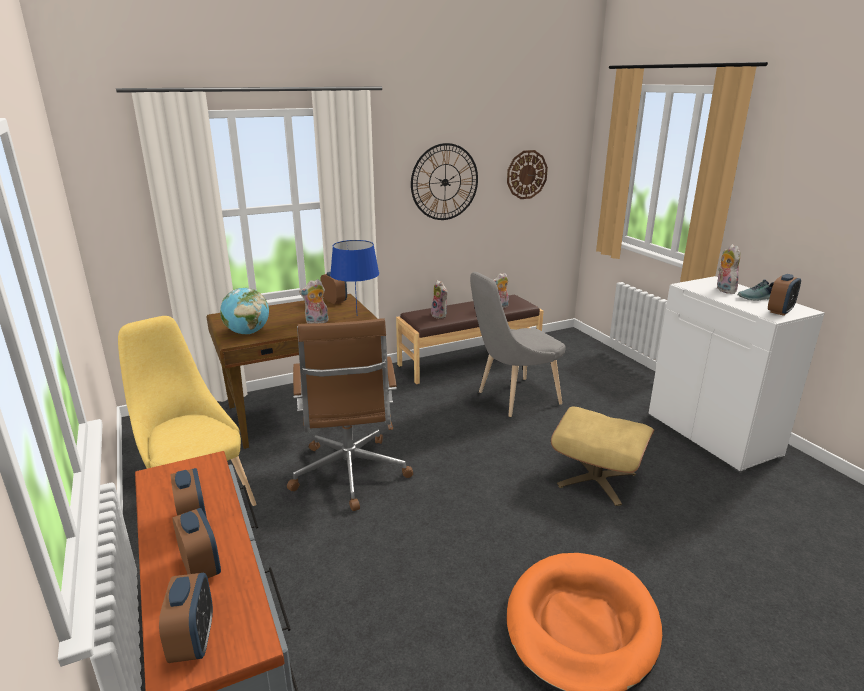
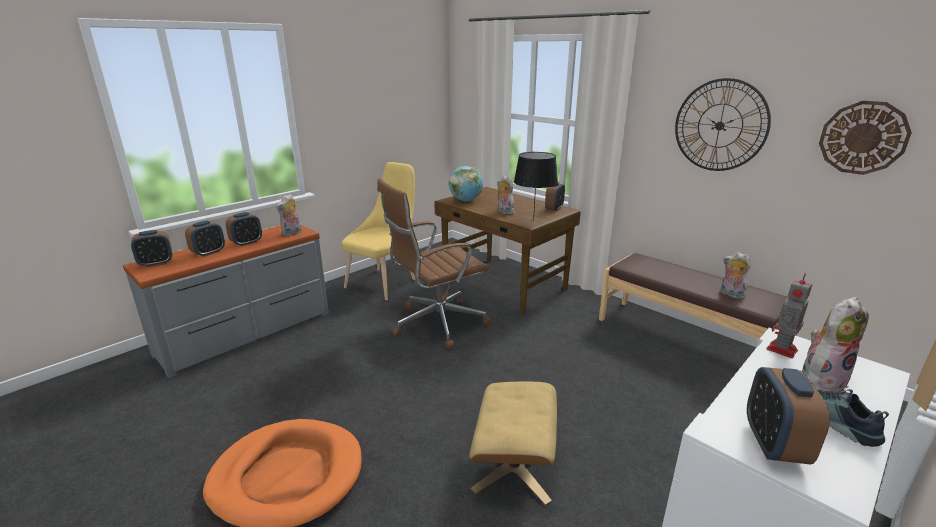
camera: 70 degrees right, 0 degrees up
(357, 315) = (533, 220): blue table lamp -> black table lamp
(440, 315) = (654, 269): plush toy -> plush toy (292, 233)
(513, 399) = (632, 382): grey chair -> none
(696, 288) = (781, 350): none -> toy robot
(780, 311) = (773, 445): alarm clock -> alarm clock turned 75 degrees clockwise

